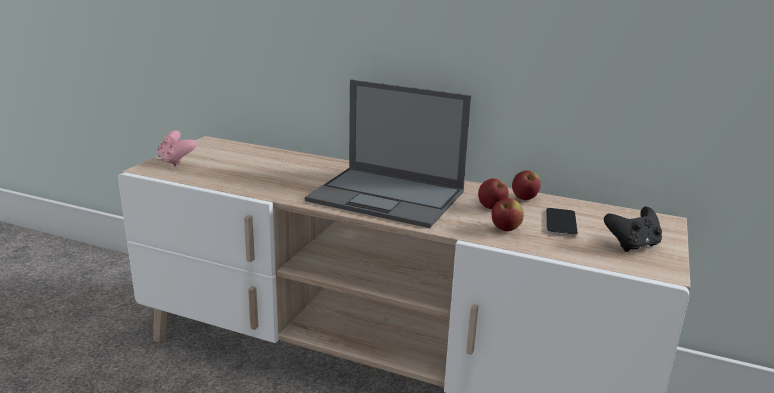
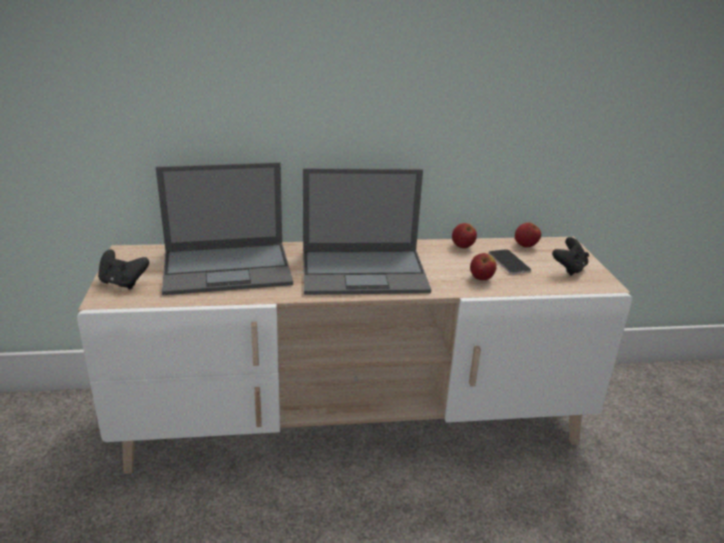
camera: 30 degrees left, 5 degrees up
(176, 161) = (123, 283): pink game controller -> black game controller
(270, 168) = (228, 268): none -> laptop
(491, 207) = (450, 261): apple -> apple (525, 246)

